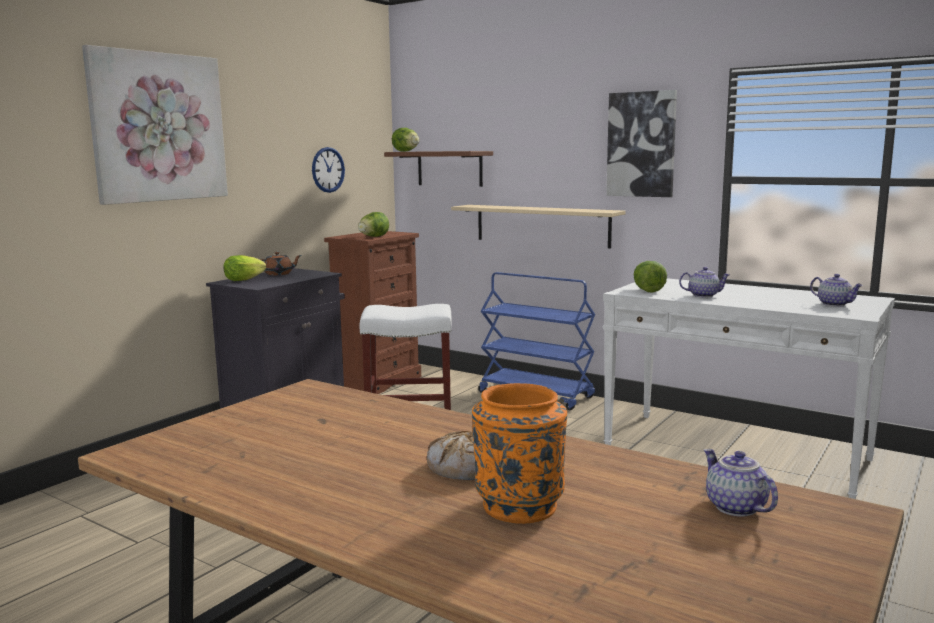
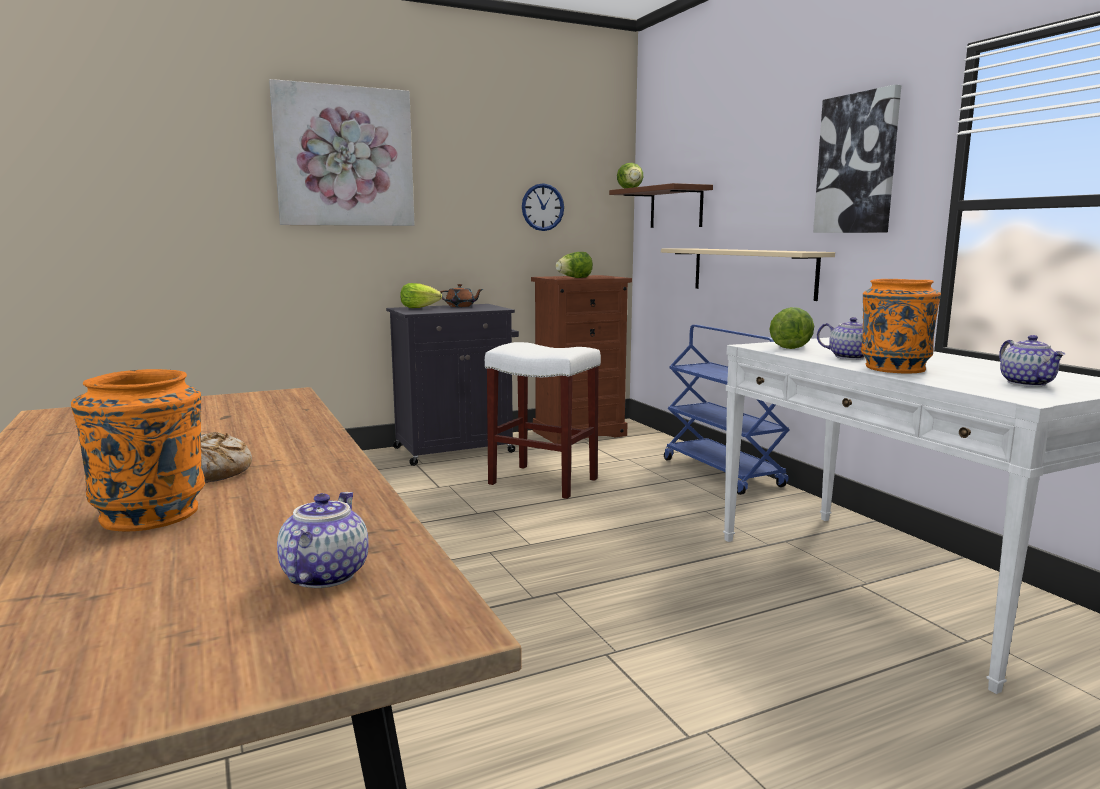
camera: 30 degrees right, 0 degrees up
(748, 302) = (893, 368): none -> orange vase

